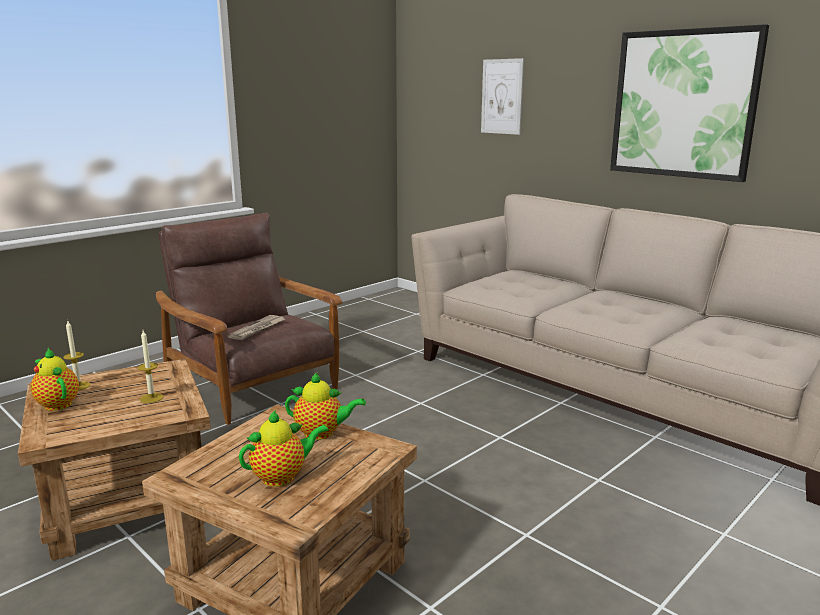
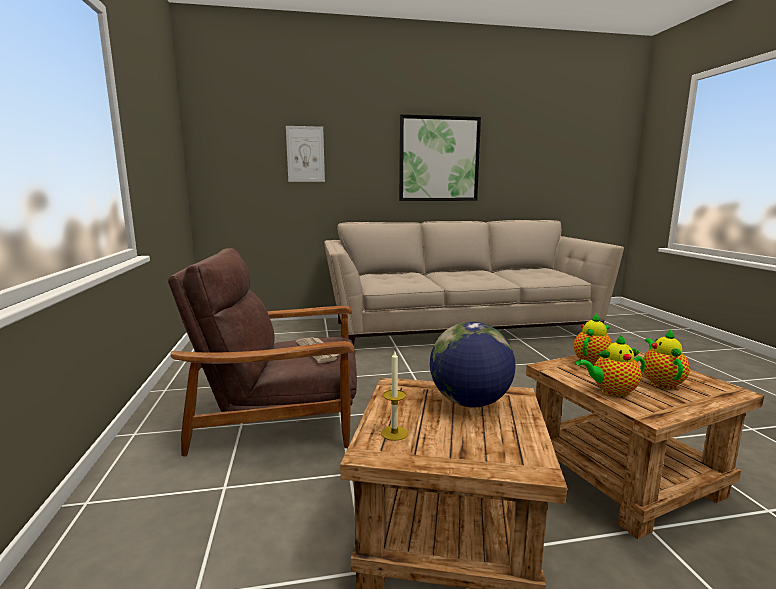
camera: 55 degrees left, 5 degrees down
(57, 403) = (436, 450): teapot -> teapot (611, 391)
(151, 398) = (470, 402): candle -> globe

